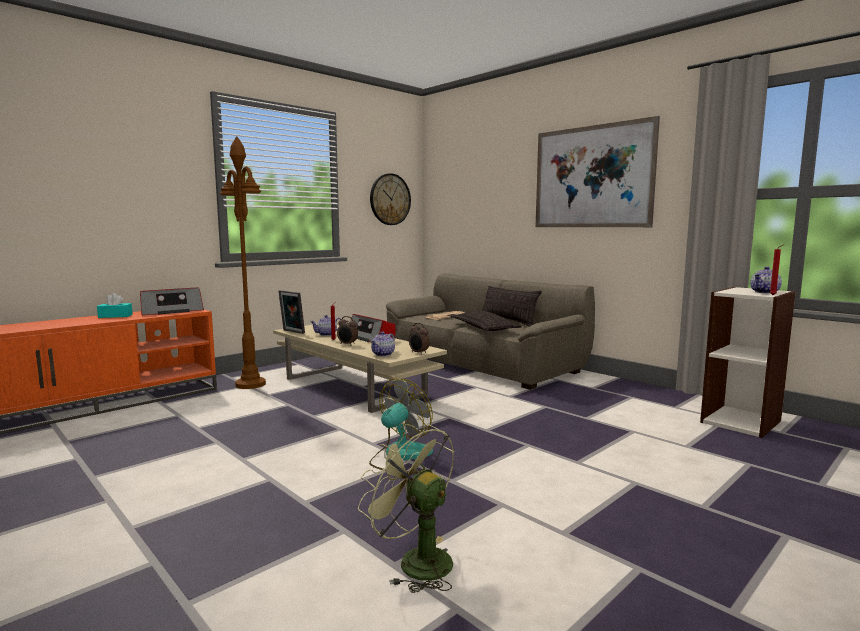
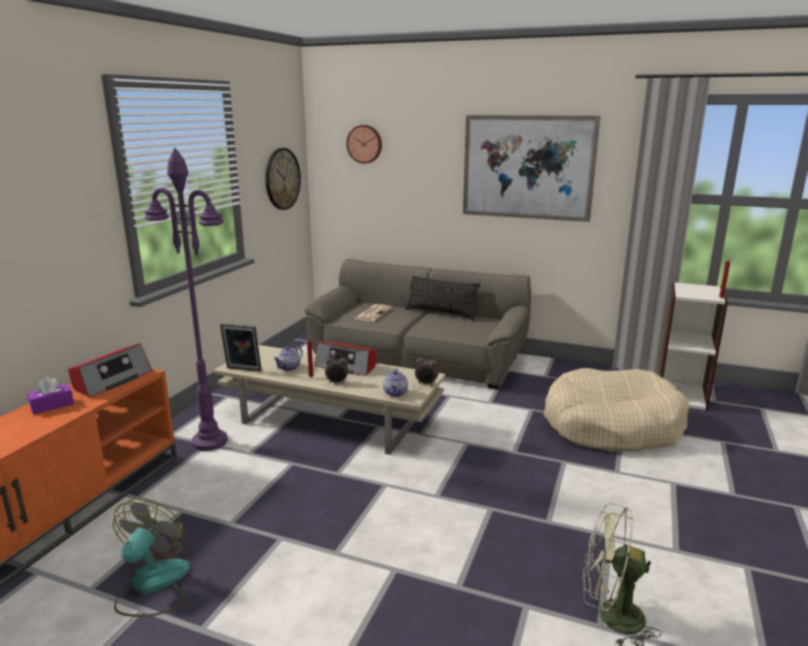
camera: 25 degrees left, 10 degrees up
(115, 316) = (52, 405): turquoise tissue box -> purple tissue box
(250, 384) = (209, 442): brown floor lamp -> purple floor lamp
(400, 457) = (479, 505): fan -> fan (152, 586)
(462, 170) = (365, 144): none -> wall clock
(484, 328) = (434, 329): pillow -> none
(618, 430) = (611, 426): none -> beige dog bed
(765, 292) = (708, 292): teapot -> none

